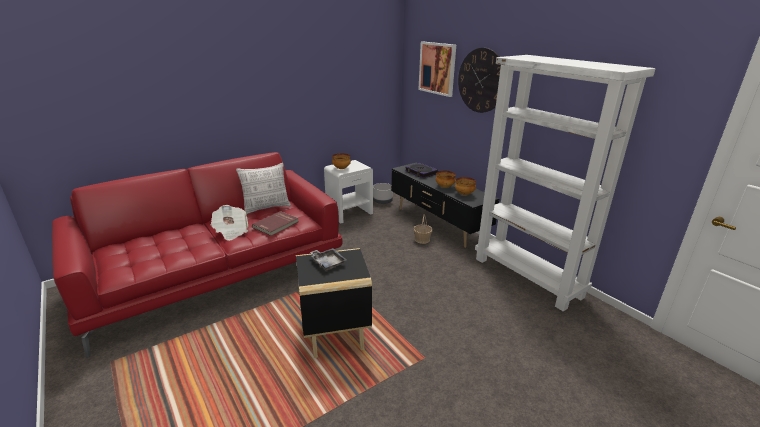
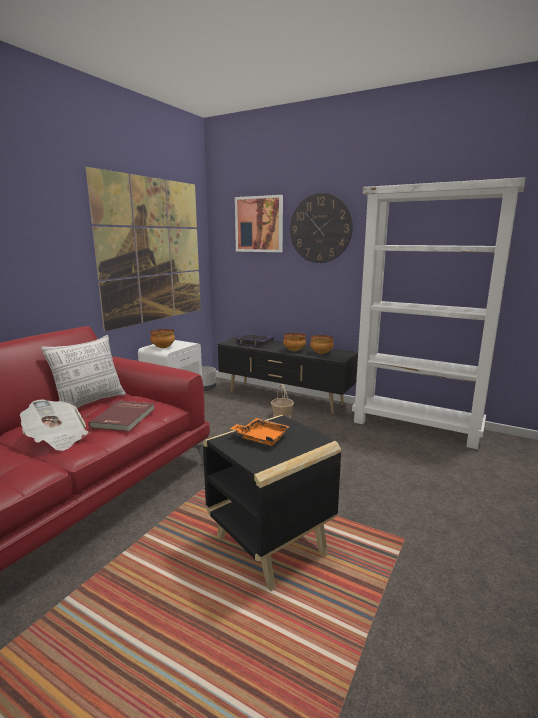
camera: 25 degrees left, 10 degrees down
(328, 262) = (261, 437): grey tray -> orange tray
(343, 90) = (153, 251): none -> picture

